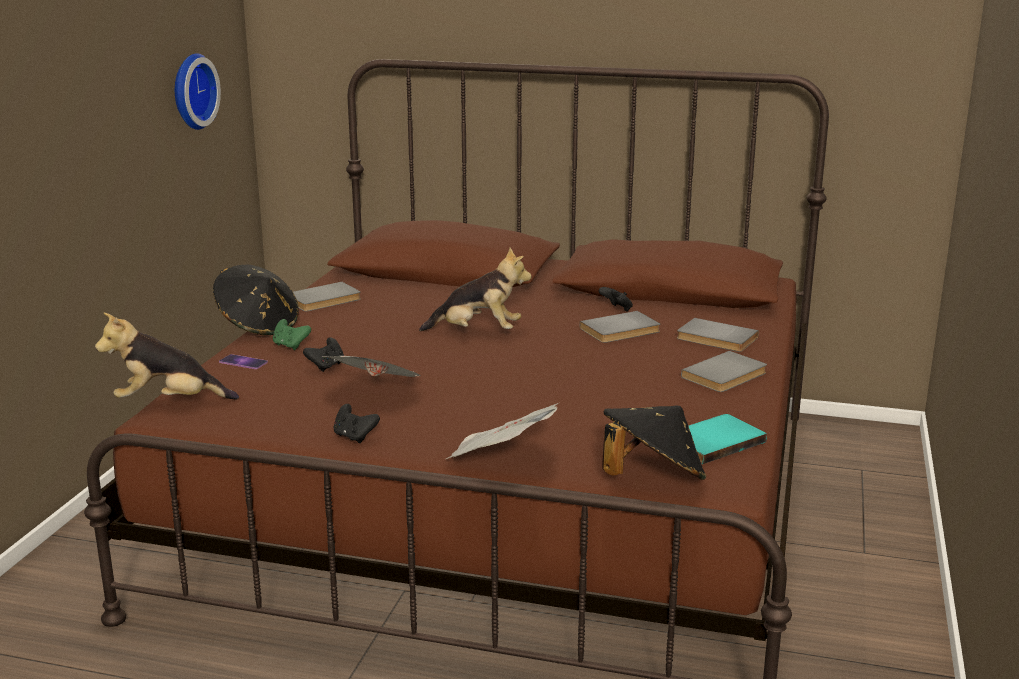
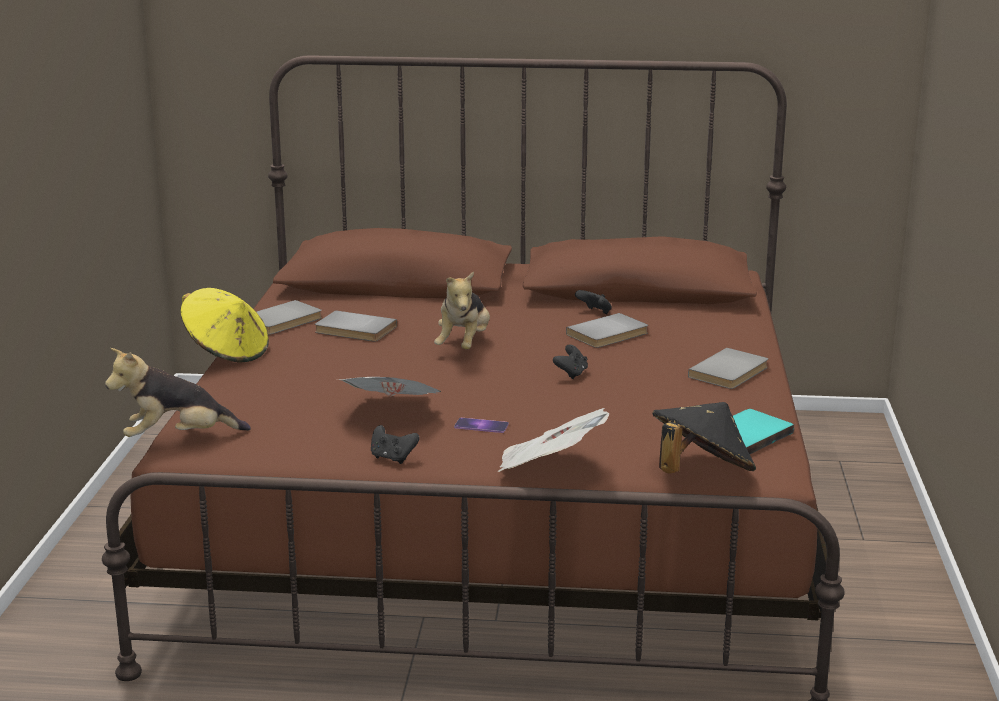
camera: 10 degrees left, 0 degrees up
(191, 91) = (106, 99): wall clock -> none
(243, 362) = (233, 392): phone -> phone (481, 426)
(258, 326) = (227, 353): black hat -> yellow hat
(290, 346) = (274, 372): green game controller -> none
(326, 366) = (324, 390): black game controller -> black game controller (571, 374)
(478, 332) = (464, 345): plush toy -> plush toy turned 105 degrees clockwise
(715, 339) = (705, 337): grey book -> grey book (354, 330)

